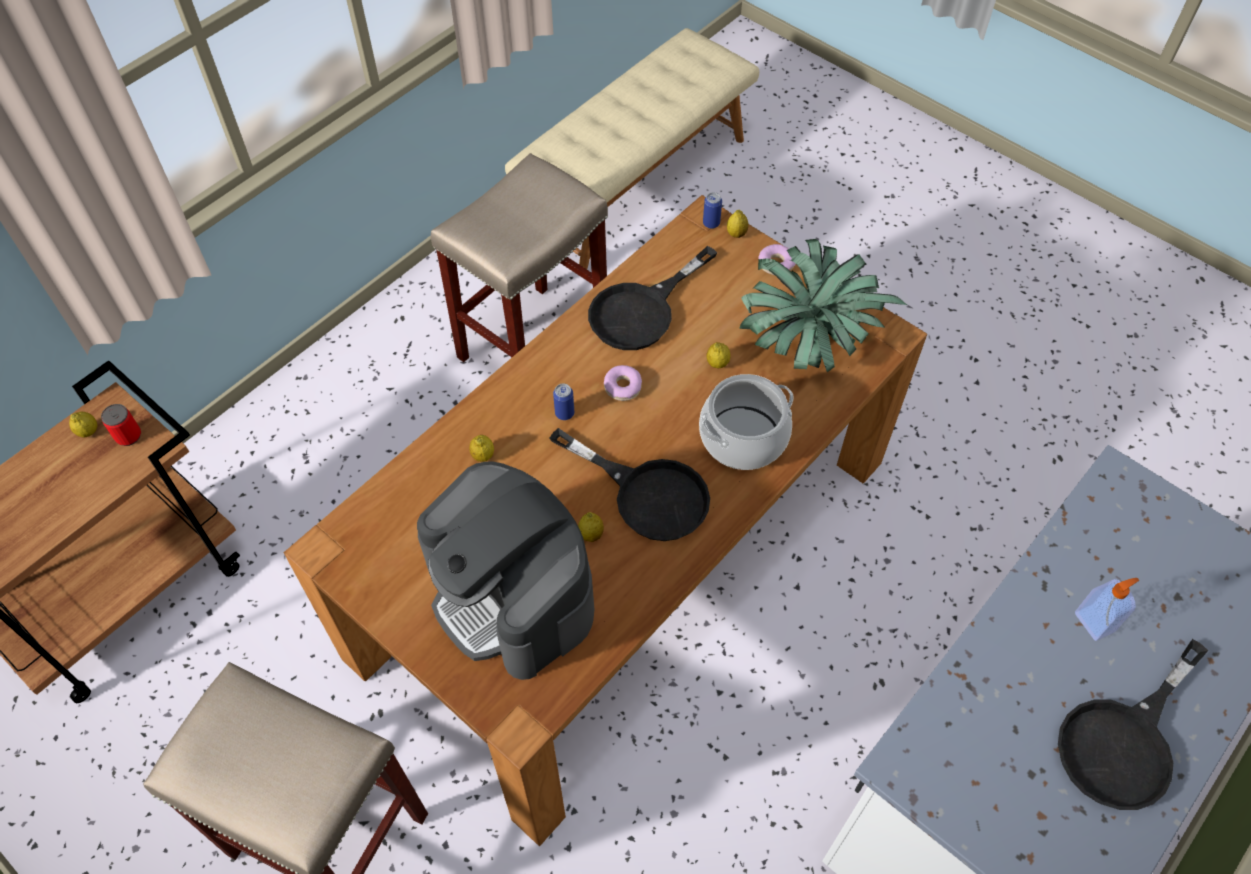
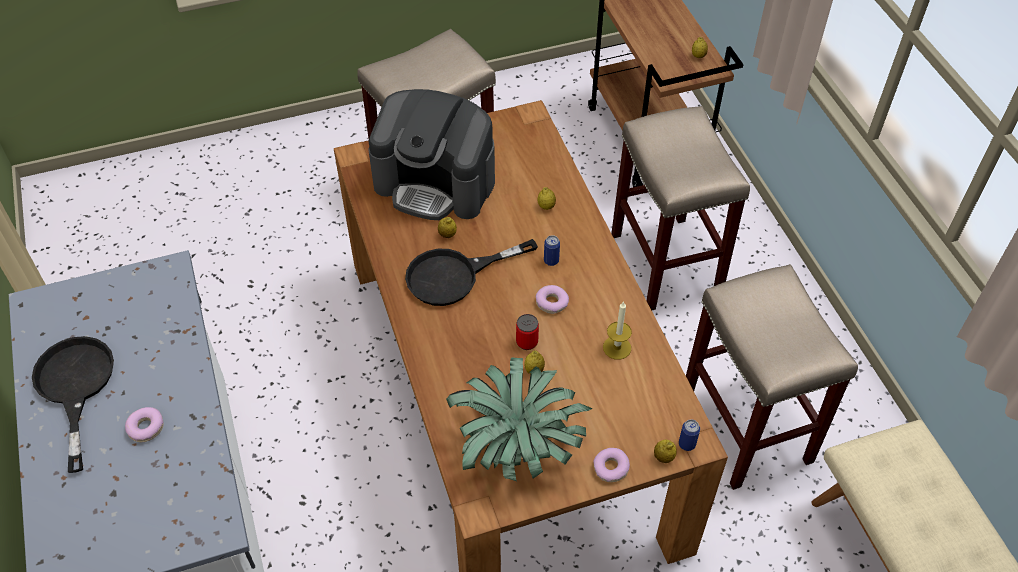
camera: 120 degrees right, 5 degrees down
(128, 436) = (684, 70): can -> can (527, 342)
(349, 488) = (667, 264): none -> beige stool
(512, 595) = (436, 183): coffee machine -> coffee machine turned 150 degrees counterclockwise
(642, 311) = (617, 347): black frying pan -> candle
(743, 438) = (457, 351): cooking pot -> none
(1095, 622) = (146, 428): soap dispenser -> donut

